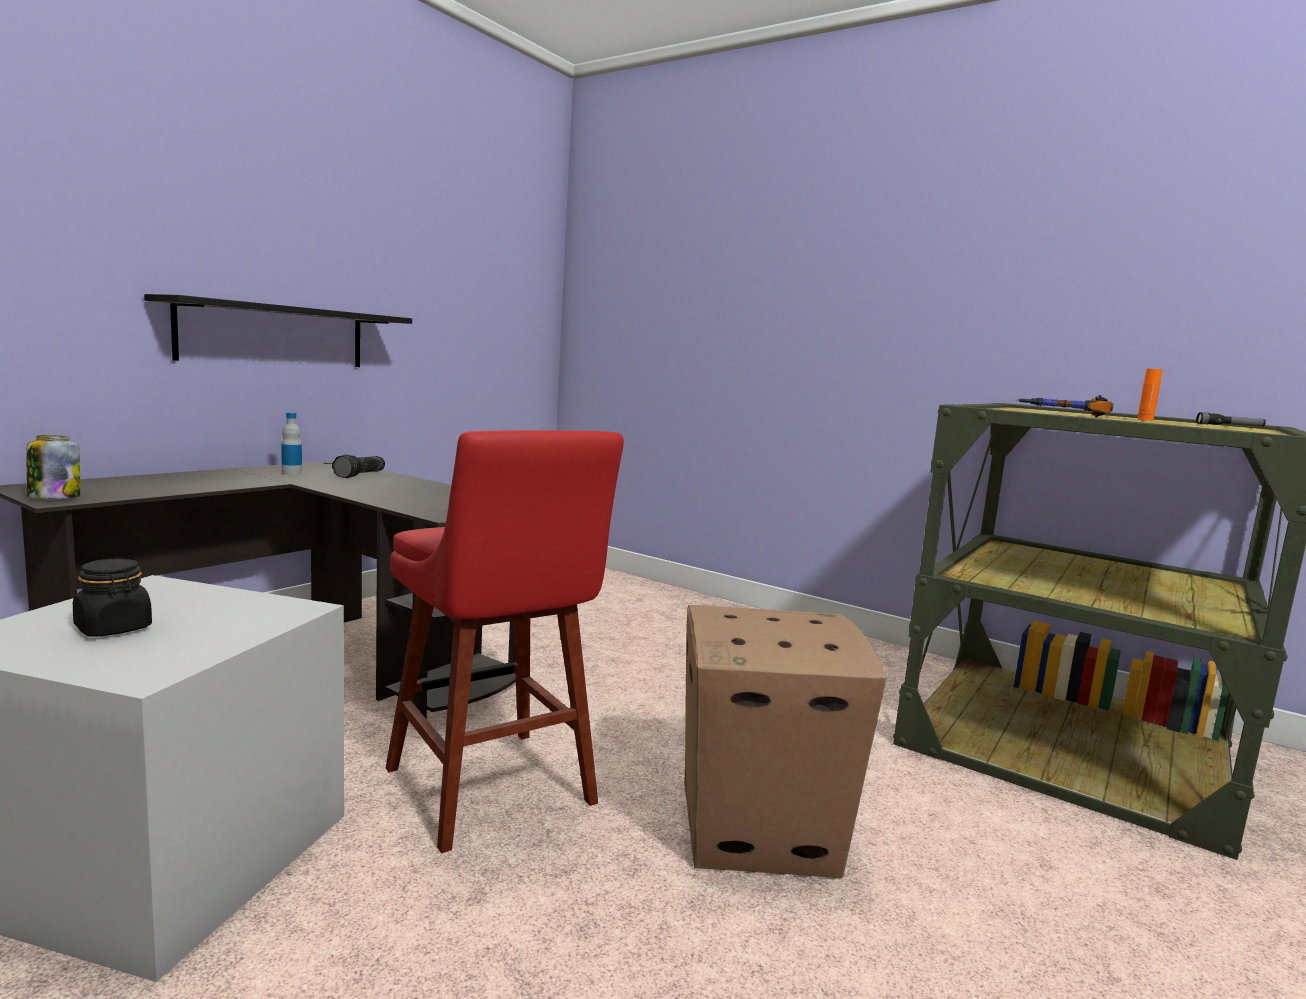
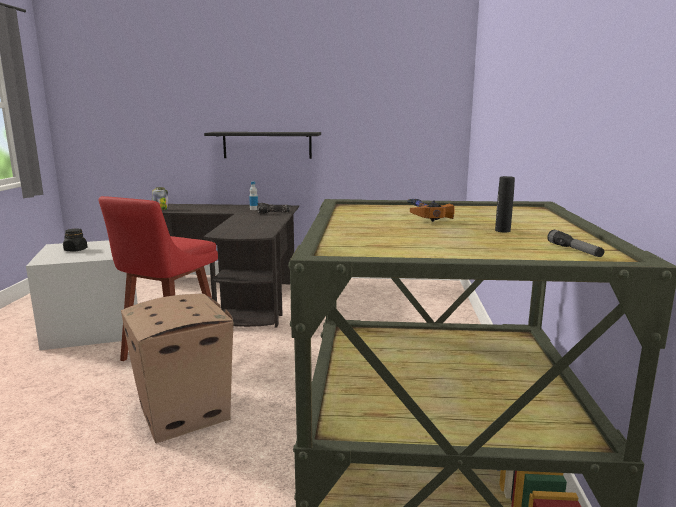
camera: 60 degrees right, 5 degrees up
(1145, 420) = (502, 230): orange bottle -> black bottle

